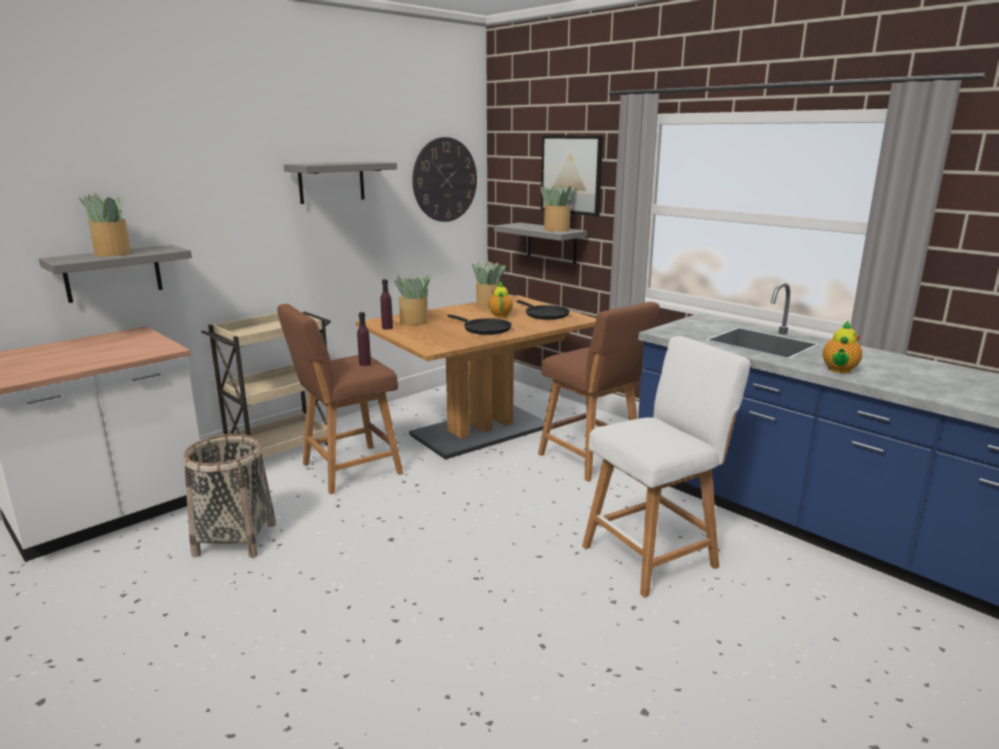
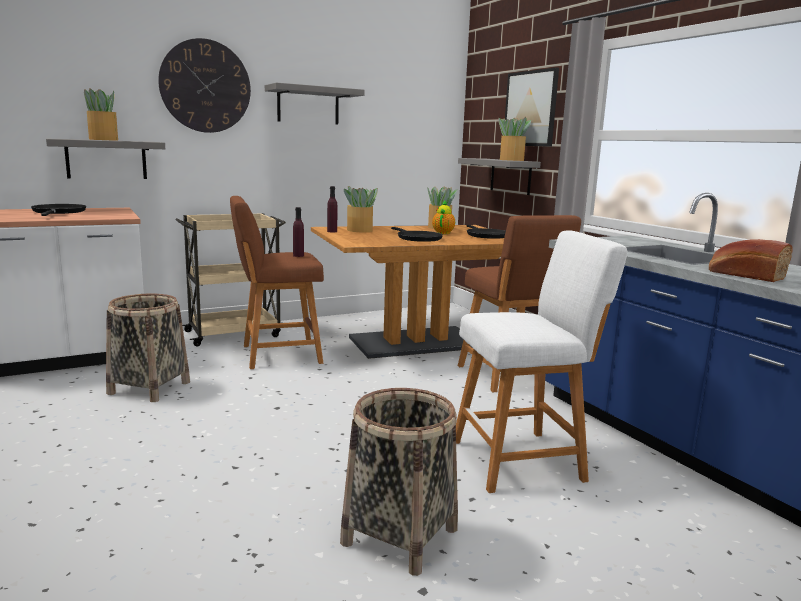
camera: 15 degrees right, 5 degrees down
(77, 350) = (58, 212): none -> black frying pan
(445, 180) = (419, 116): wall clock -> wall clock (205, 86)
(594, 661) = (399, 536): none -> basket
(839, 370) = (744, 275): teapot -> bread

